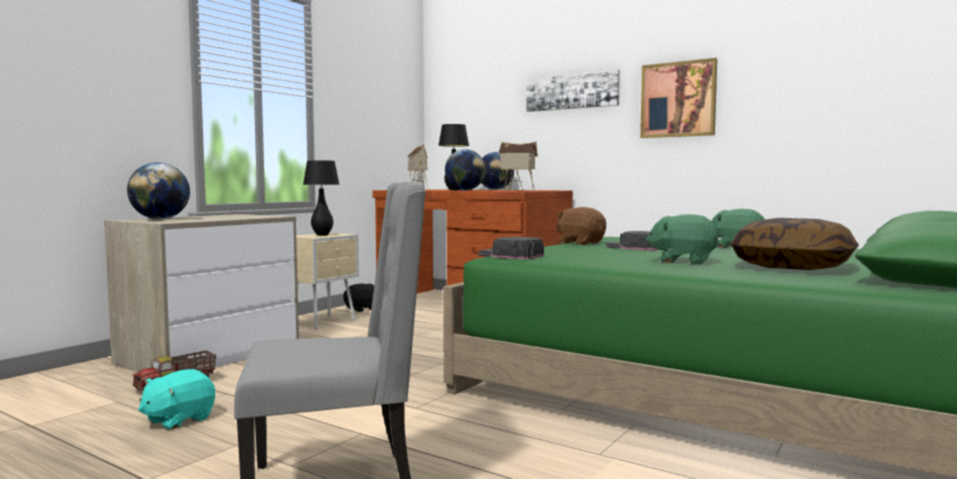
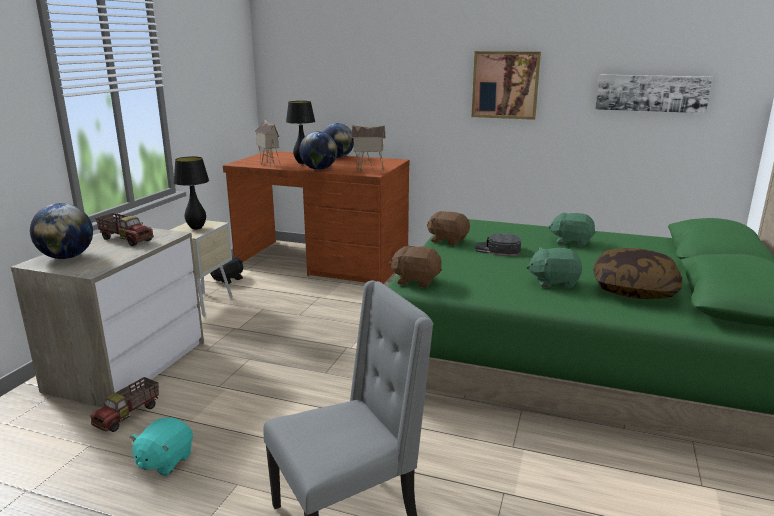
camera: 15 degrees left, 15 degrees up
(229, 216) = (126, 239): none -> toy truck
(510, 255) = (416, 281): black cap -> brown plush toy
(572, 91) = (407, 68): picture -> picture (651, 93)

